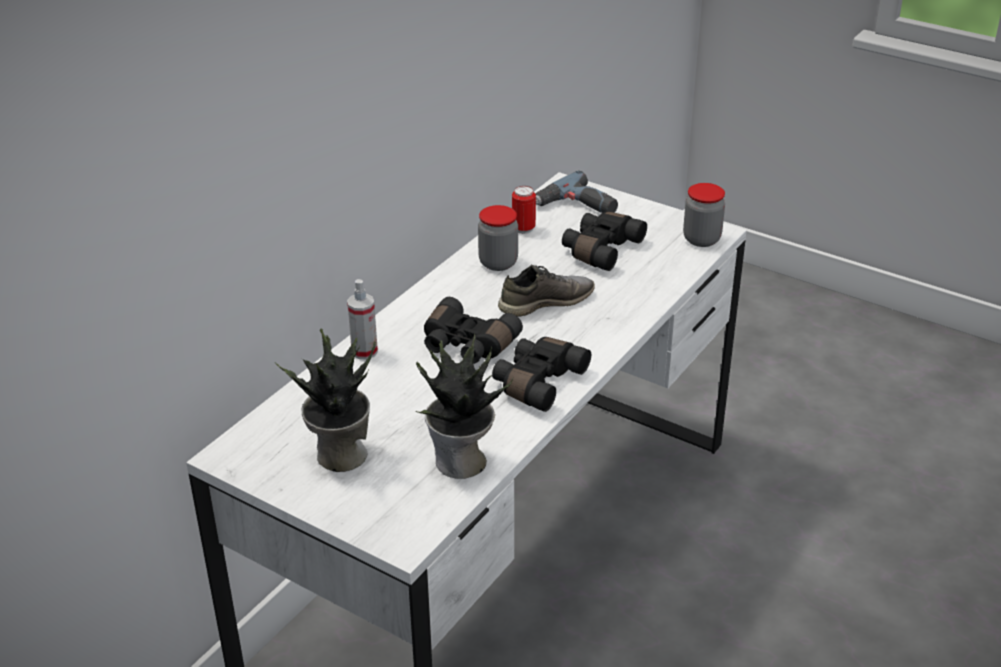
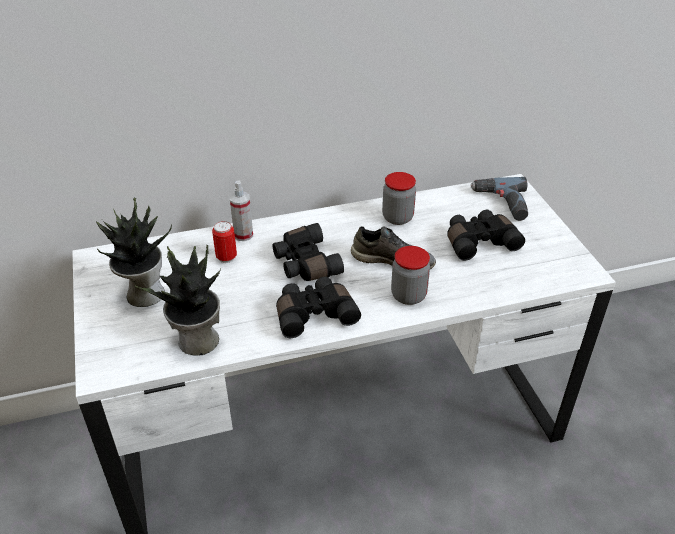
camera: 40 degrees right, 5 degrees up
(523, 229) = (444, 202): can -> can (226, 257)
(701, 239) = (567, 271): jar -> jar (408, 295)

